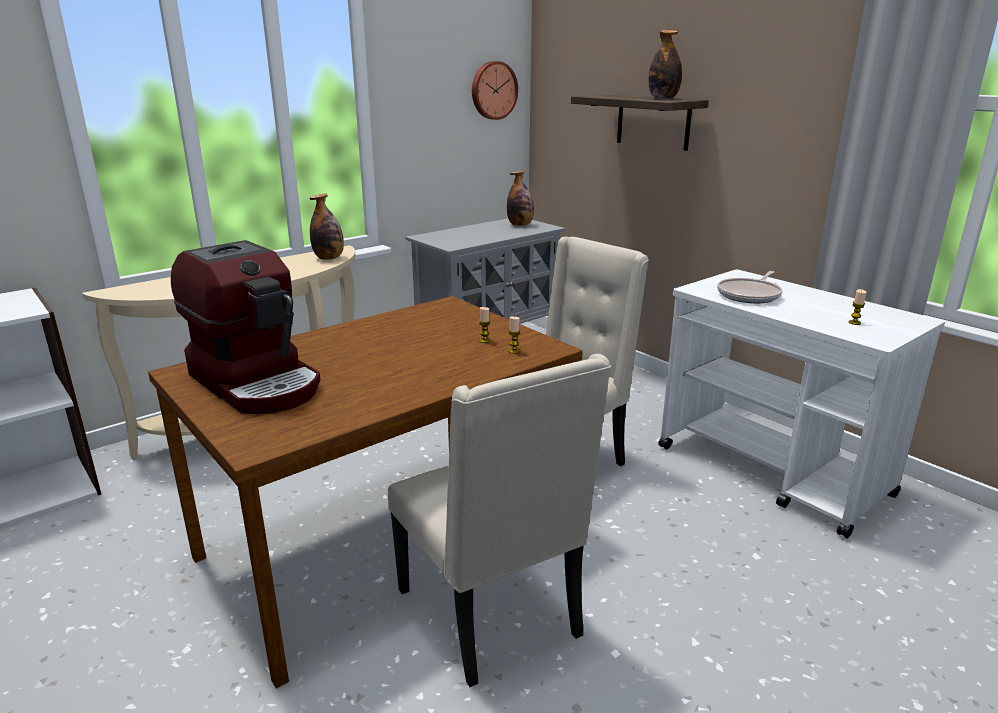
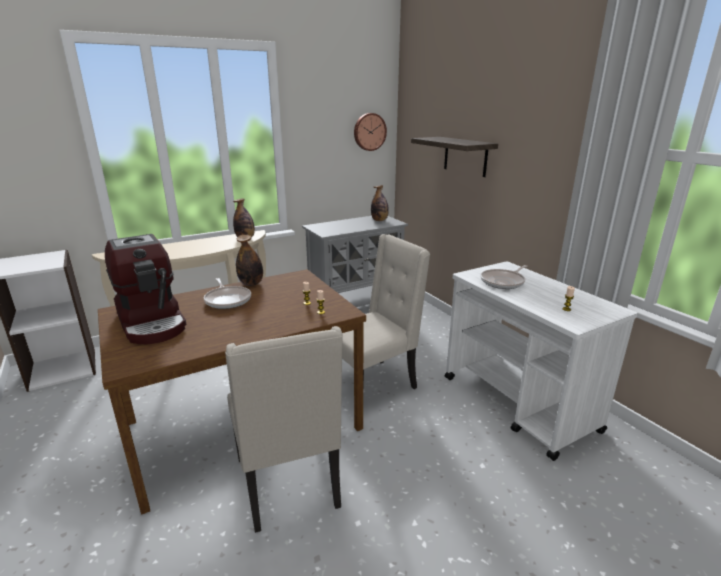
camera: 10 degrees right, 0 degrees up
(358, 344) = (228, 300): none -> frying pan
(663, 98) = (467, 142): bottle -> bottle (251, 284)

